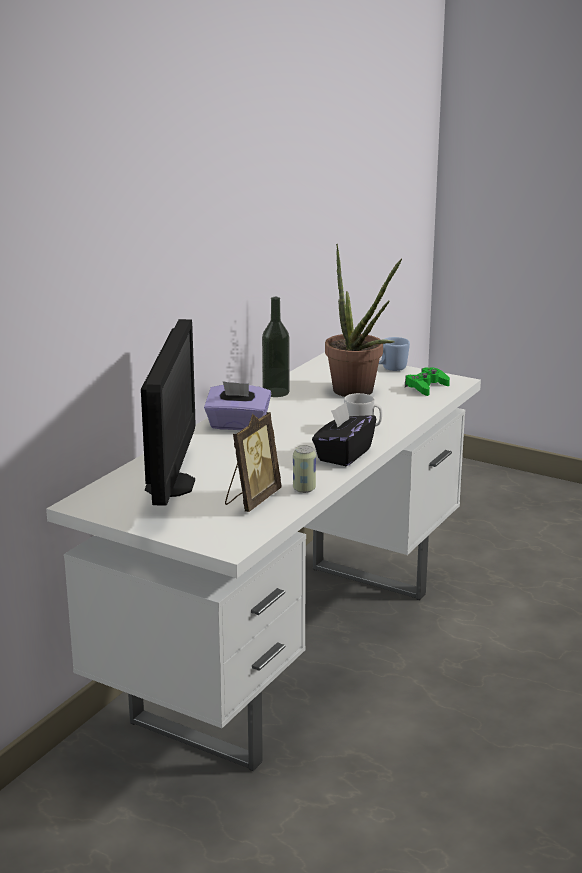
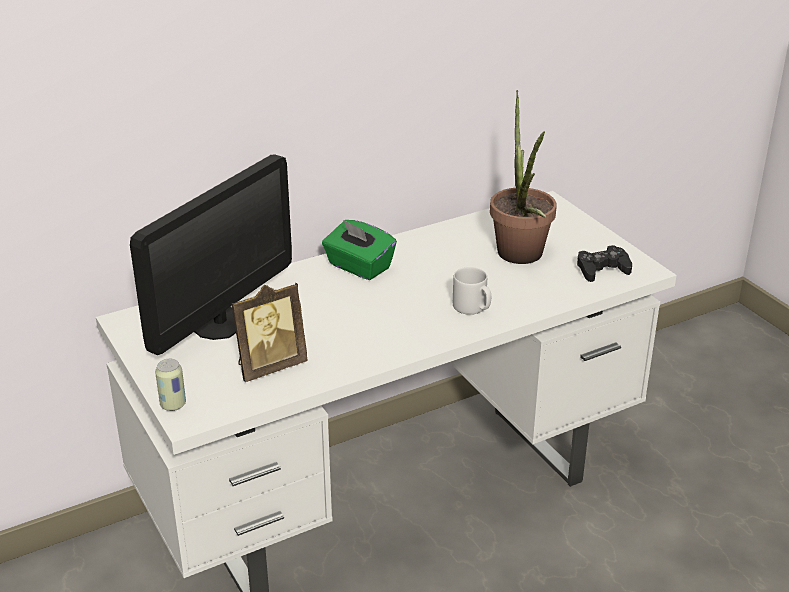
camera: 30 degrees right, 10 degrees up
(238, 425) = (359, 267): purple tissue box -> green tissue box
(276, 392) = (440, 234): bottle -> none
(304, 489) = (330, 369): can -> can (173, 404)
(343, 455) = (416, 337): black tissue box -> none
(390, 369) = (591, 233): blue mug -> none
(426, 387) = (602, 269): green game controller -> black game controller

